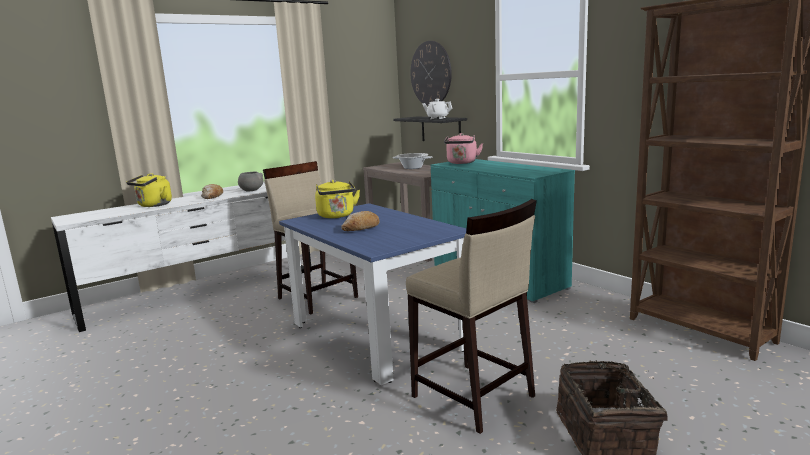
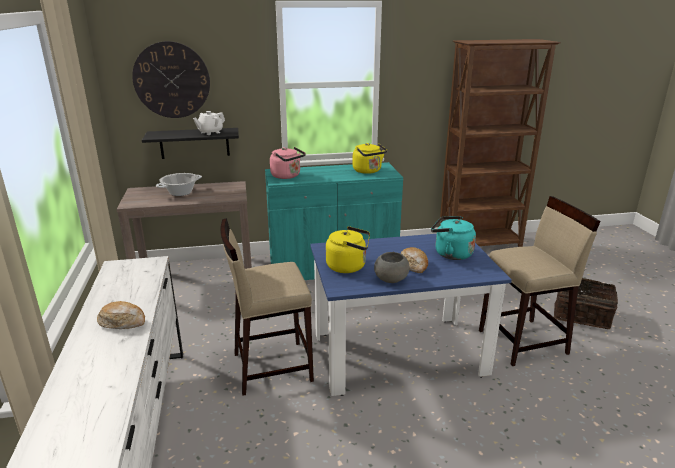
camera: 65 degrees left, 10 degrees up
(153, 205) = (94, 379): yellow kettle -> yellow kettle (368, 171)
(251, 190) = (130, 289): grey bowl -> grey bowl (391, 279)
(404, 233) = (450, 253): none -> turquoise kettle

